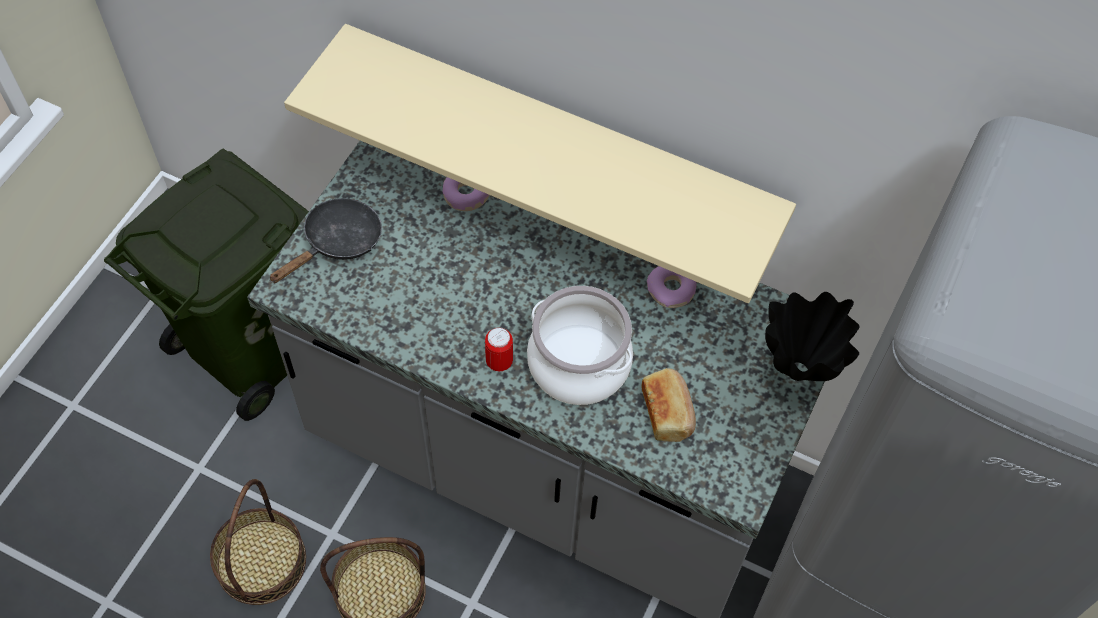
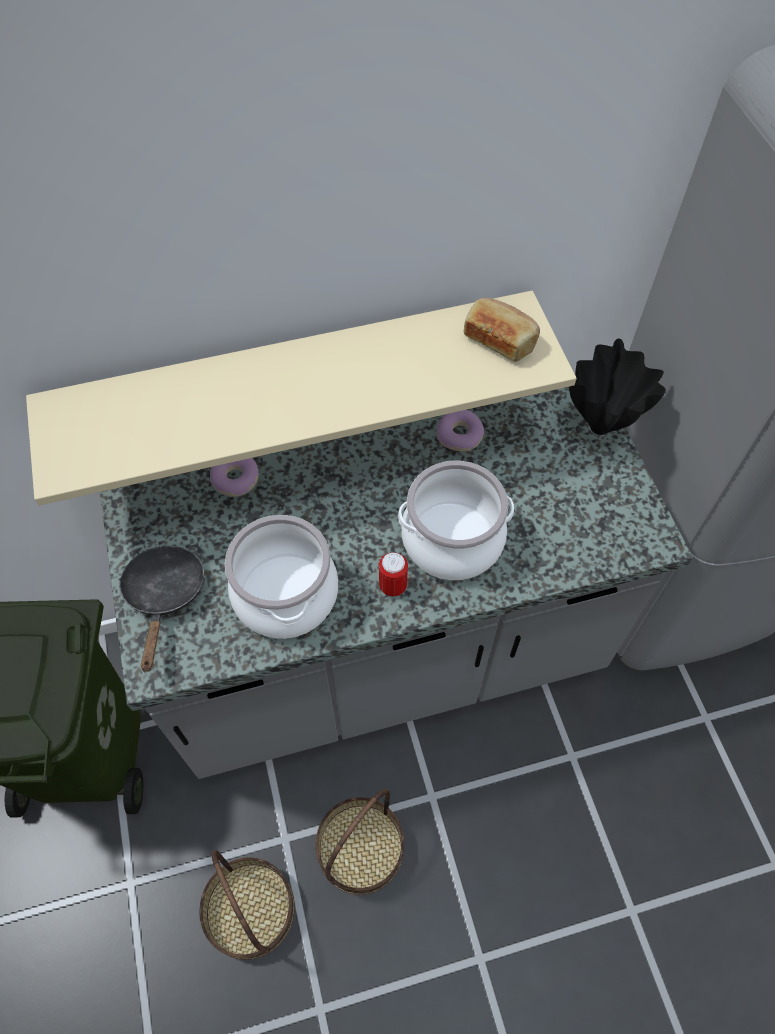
camera: 40 degrees left, 0 degrees up
(419, 307) = (287, 594): none -> cooking pot
(668, 412) = (549, 524): bread -> bread (500, 339)

